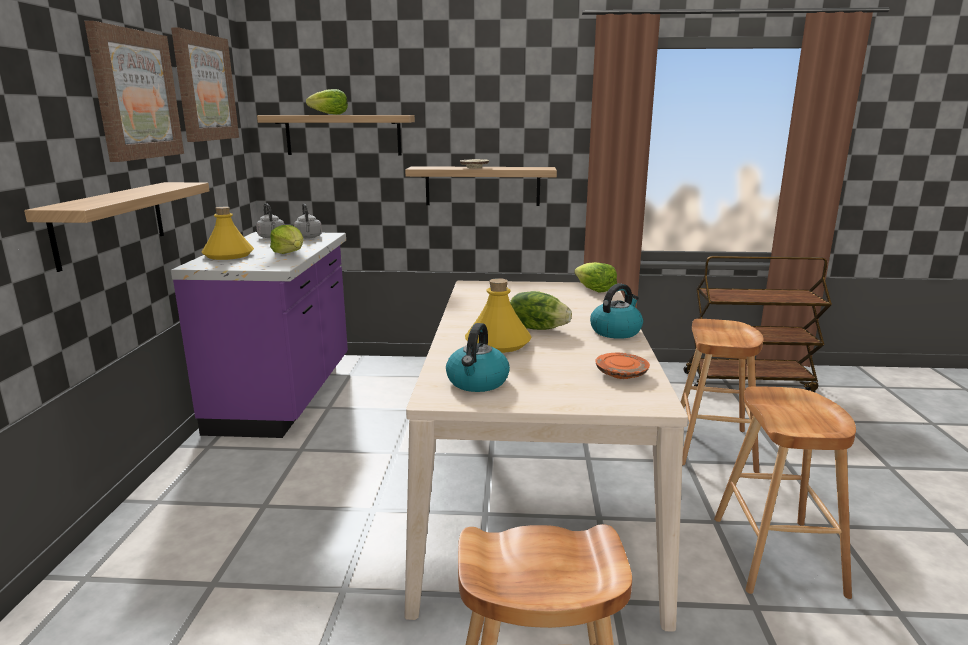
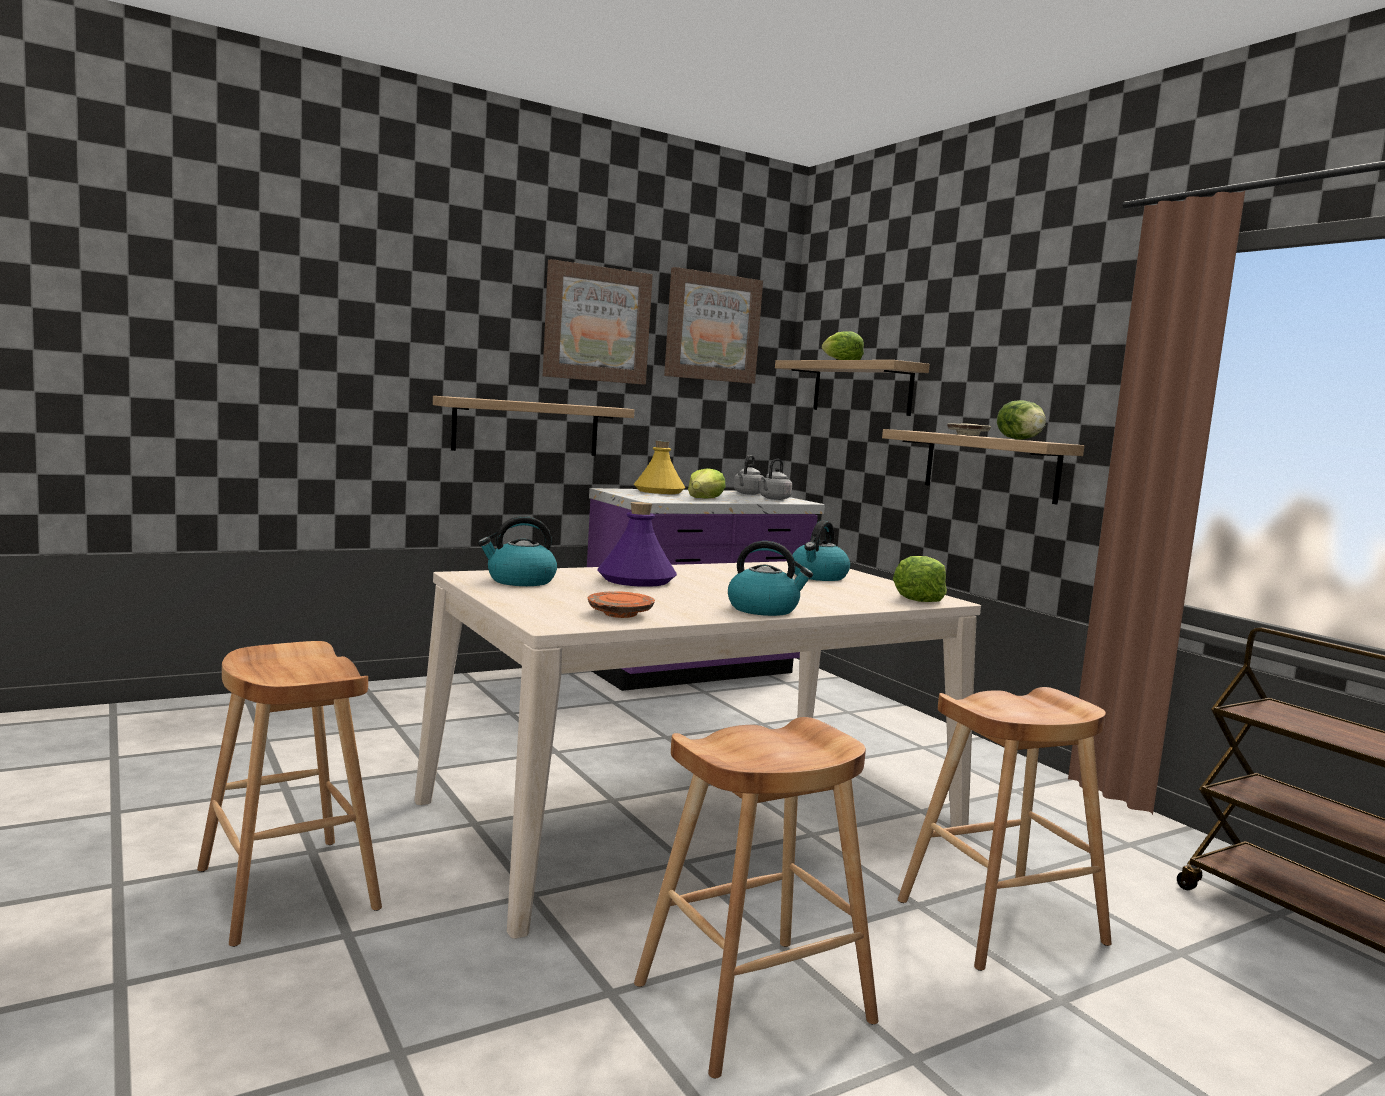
camera: 55 degrees right, 10 degrees down
(498, 343) = (636, 580): yellow bottle -> purple bottle
(516, 294) = (818, 577): none -> kettle
(537, 328) = (712, 587): lettuce -> lettuce (1020, 439)

